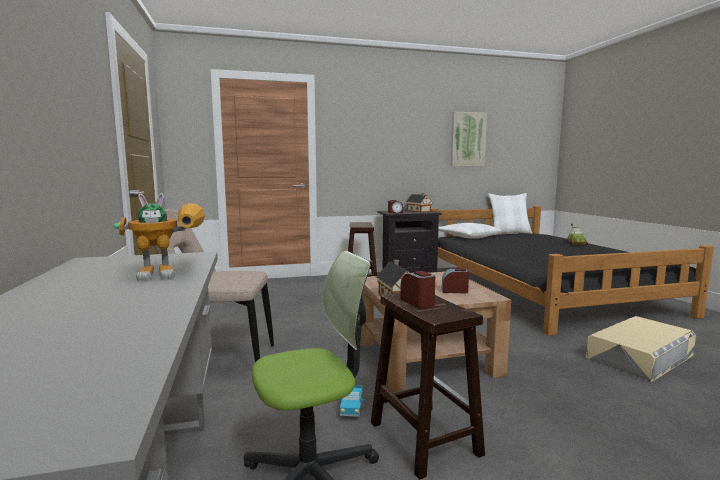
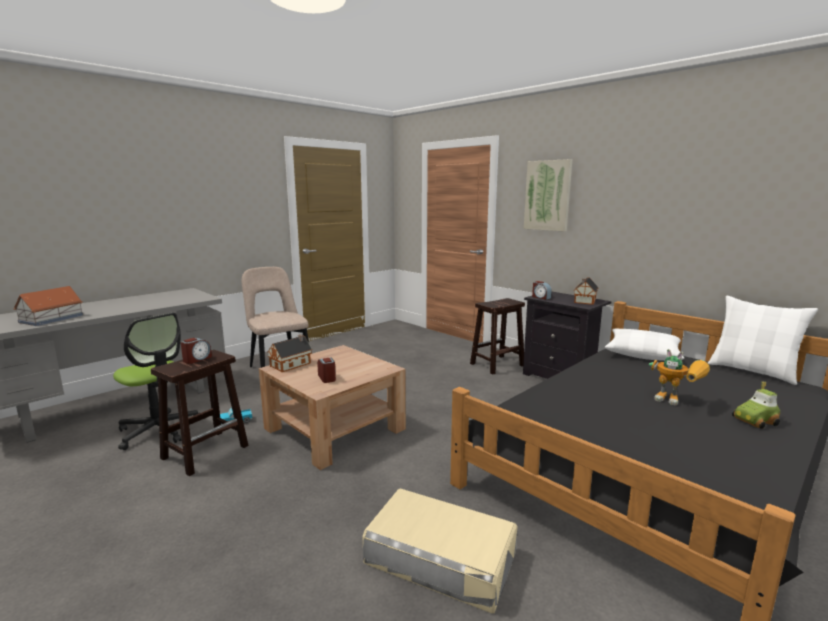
camera: 60 degrees right, 5 degrees up
(95, 341) = (51, 319): none -> toy house
(172, 274) = (155, 305): toy robot -> toy robot (677, 401)
(468, 139) = (696, 205): picture -> picture (547, 195)

